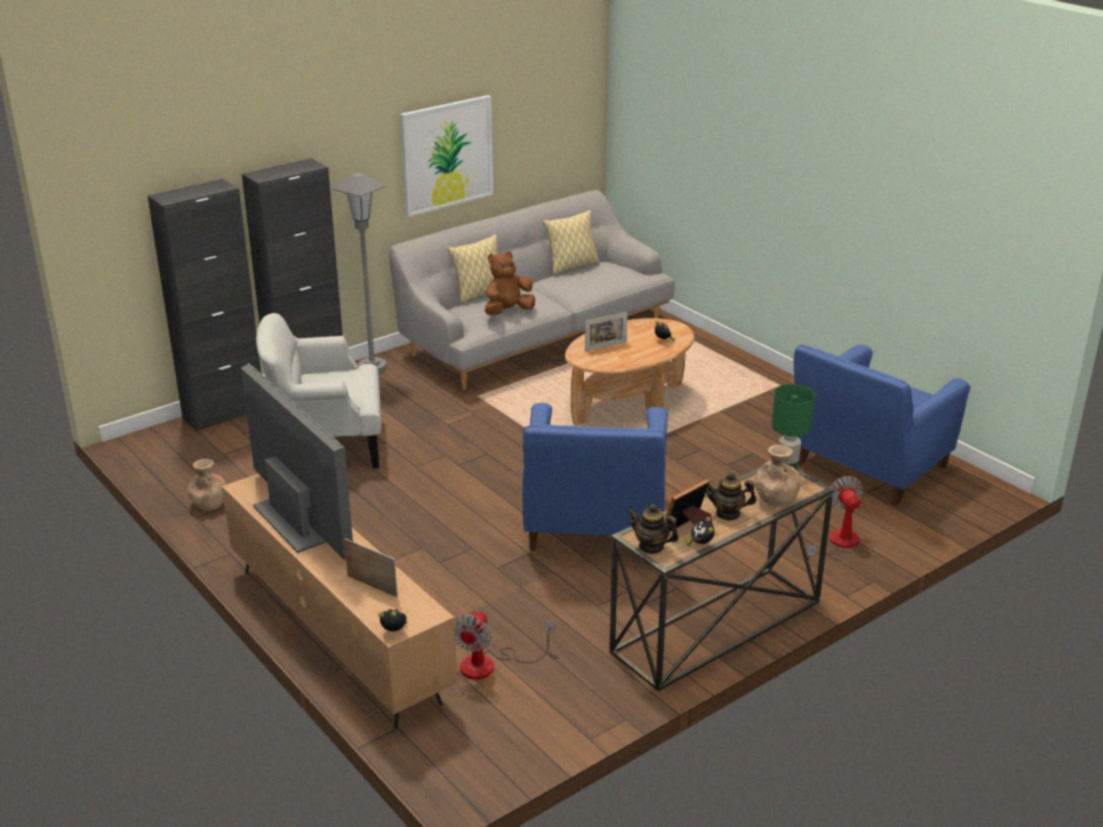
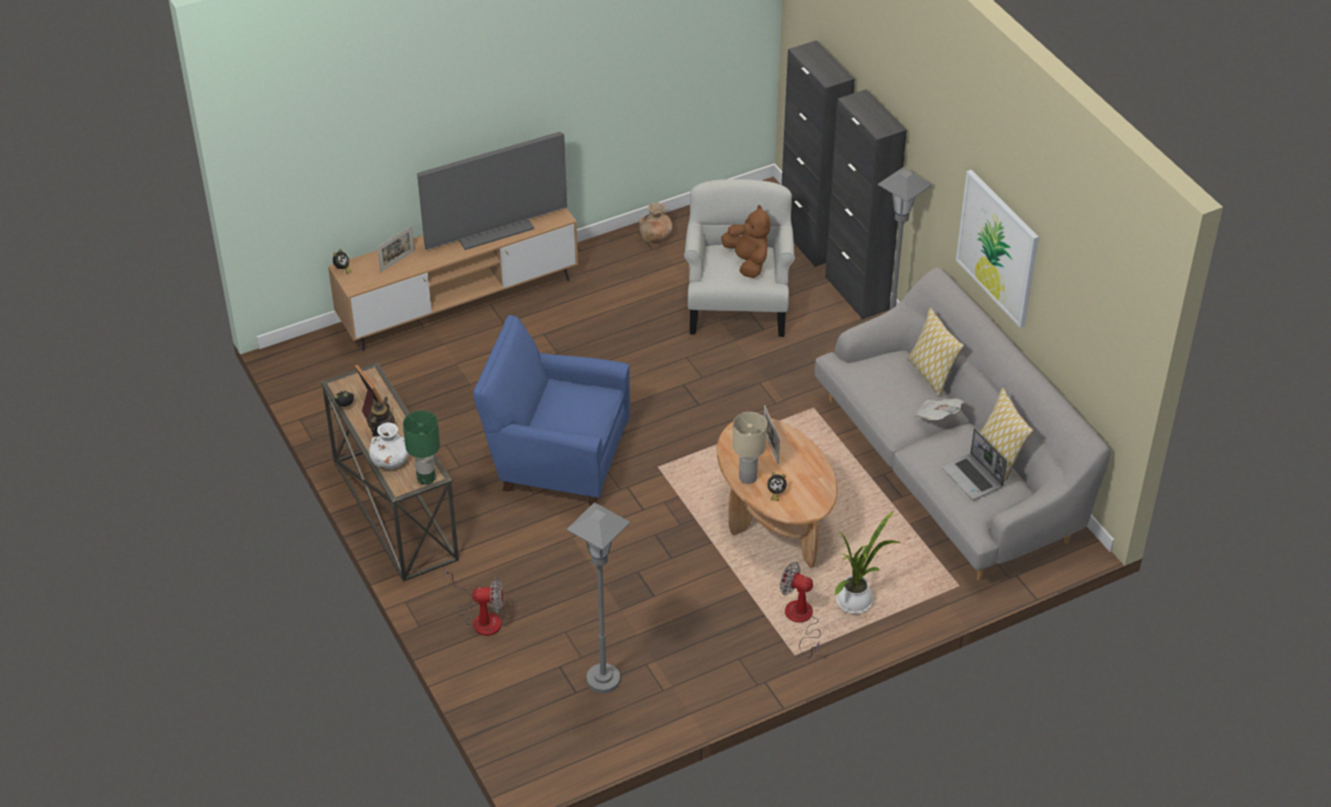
camera: 100 degrees right, 15 degrees up
(489, 665) = (396, 377): fan -> fan (801, 620)
(508, 311) = (880, 390): brown plush toy -> brown plush toy (748, 262)
(534, 289) = (937, 417): none -> newspaper
(602, 274) = (973, 478): none -> laptop
(650, 354) = (747, 477): none -> beige table lamp
(651, 546) = (353, 380): teapot -> none
(706, 364) = (857, 601): none -> potted plant
(775, 499) = (391, 462): brown vase -> white vase
(866, 468) = (603, 679): blue armchair -> grey floor lamp

